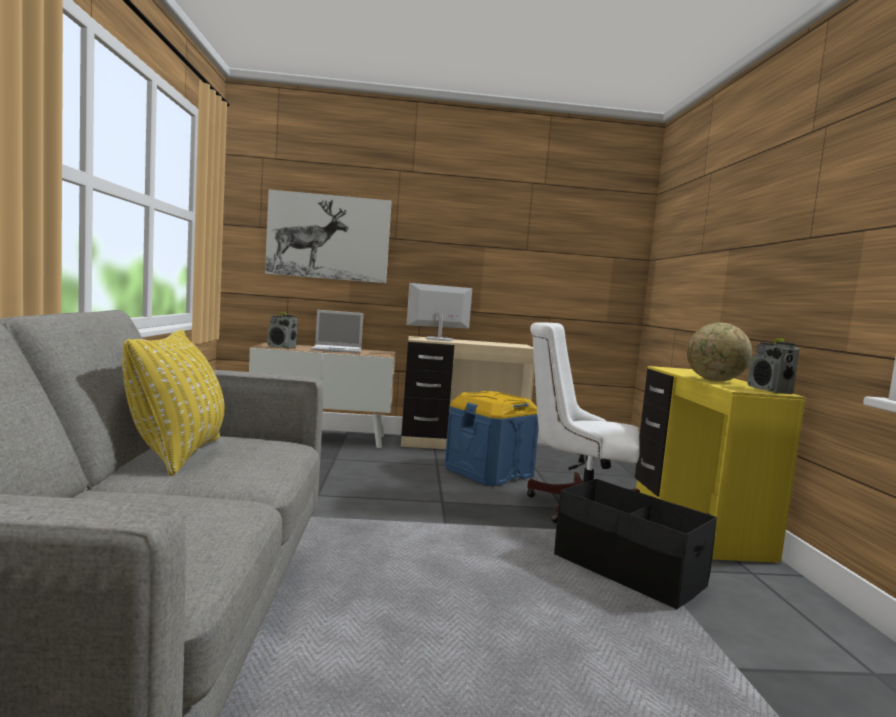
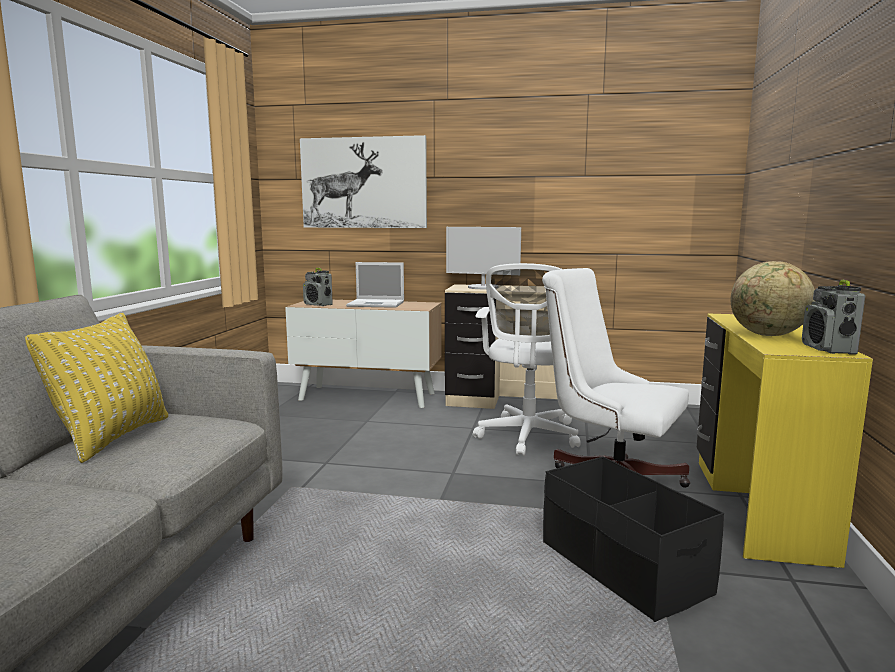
camera: 15 degrees right, 5 degrees up
(439, 339) = (483, 287): monitor -> monitor turned 150 degrees counterclockwise
(489, 472) = (527, 437): blue storage box -> white office chair

